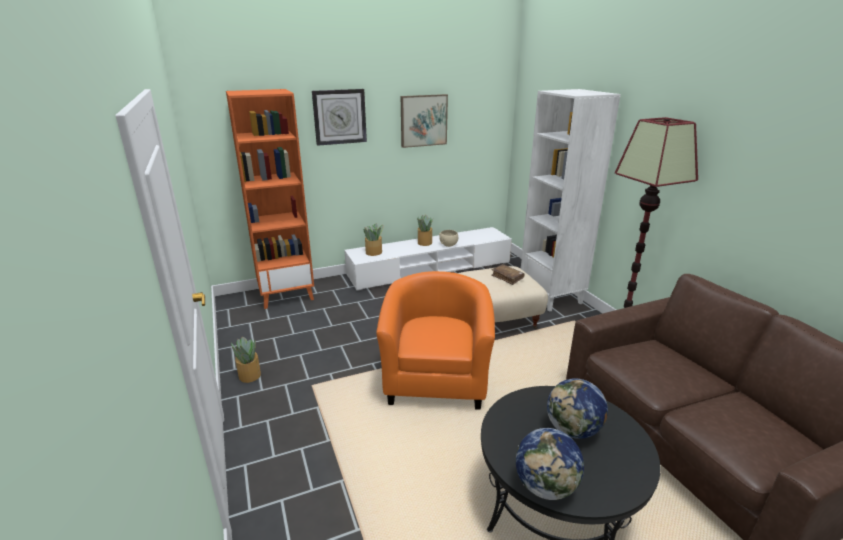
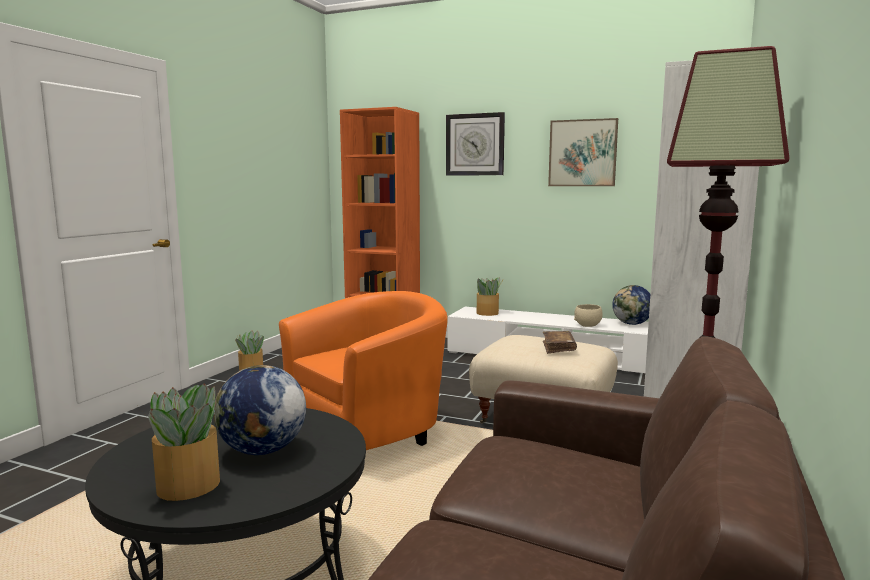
camera: 45 degrees right, 15 degrees down
(424, 243) = (562, 318): potted plant -> potted plant (187, 486)
(546, 486) = (127, 463): globe -> globe (632, 324)

